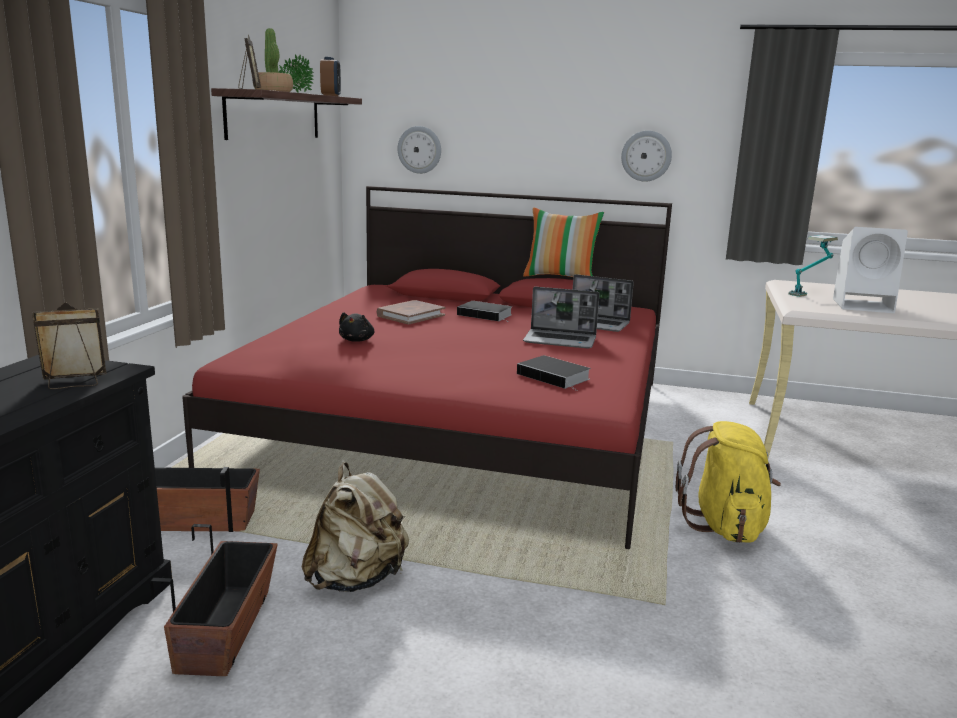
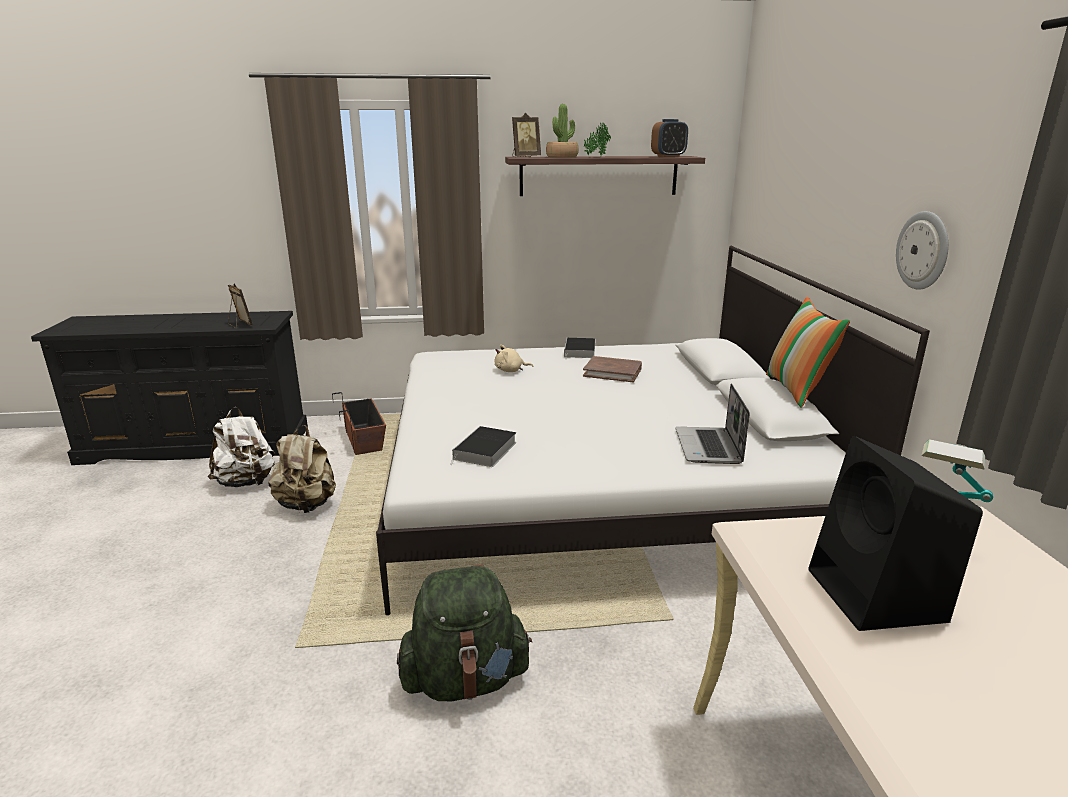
camera: 70 degrees right, 5 degrees up
(226, 630) = (246, 482): planter -> white backpack
(357, 340) = (510, 371): black plush toy -> beige plush toy
(419, 149) = (765, 213): wall clock -> none
(463, 424) = (594, 485): red bed -> white bed
(486, 315) = (665, 396): book -> book (580, 351)
(561, 340) = (613, 439): laptop -> none
(725, 526) = (466, 680): yellow backpack -> green backpack
(864, 306) = (878, 597): white speaker -> black speaker

